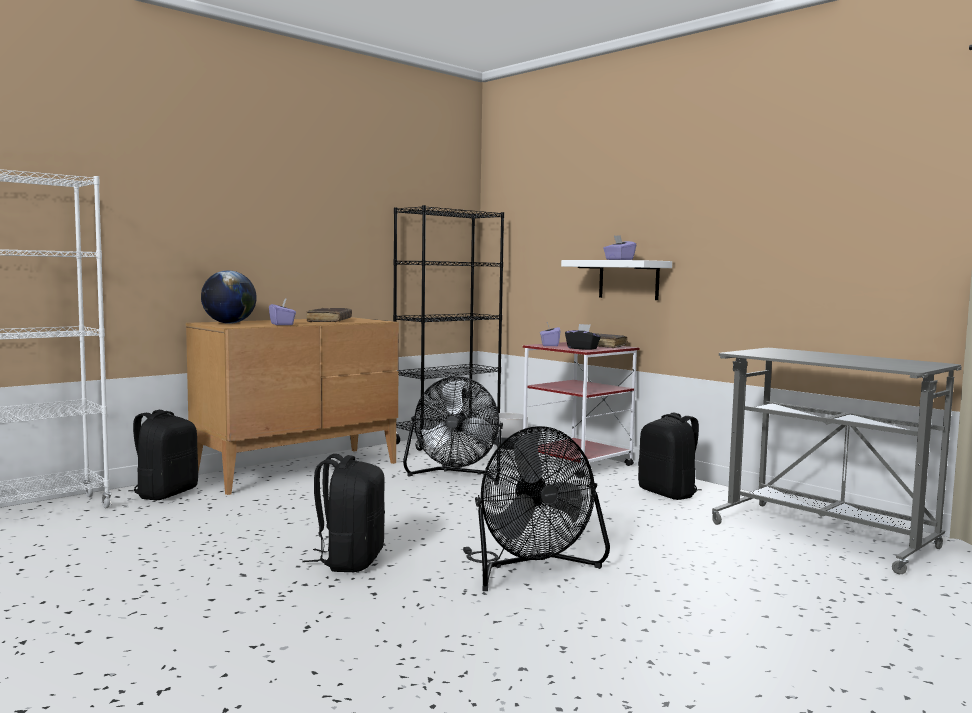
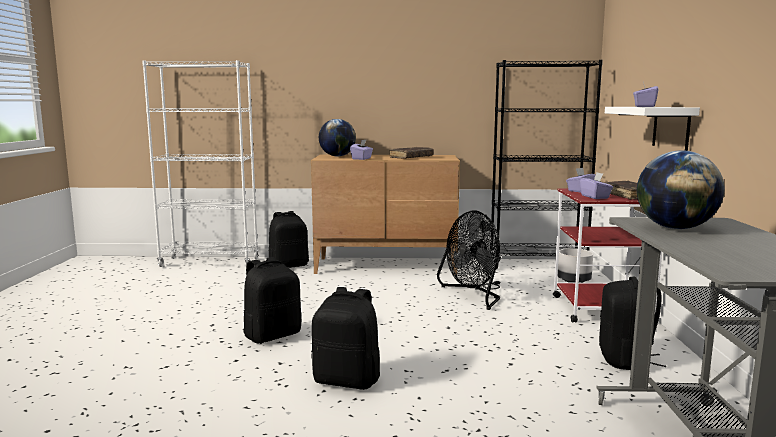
camera: 45 degrees right, 5 degrees up
(525, 570) = (347, 380): black fan -> black backpack
(582, 348) = (595, 197): black tissue box -> purple tissue box
(780, 354) = (675, 228): none -> globe

